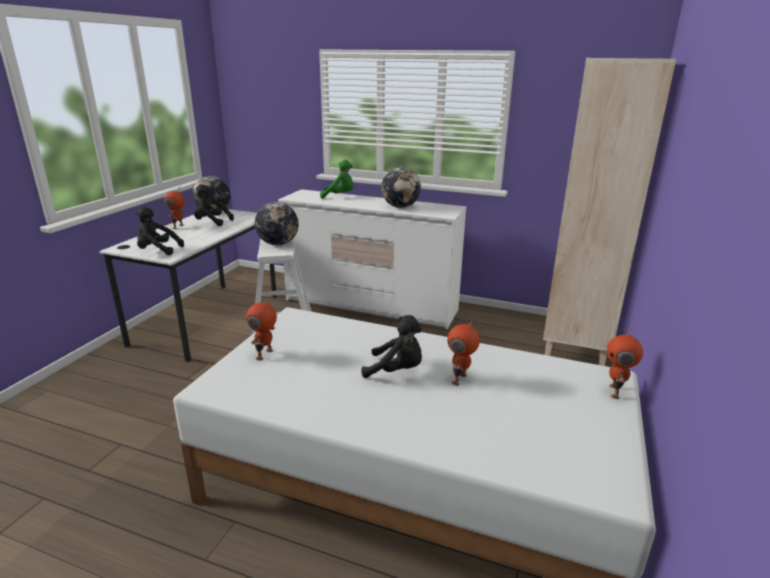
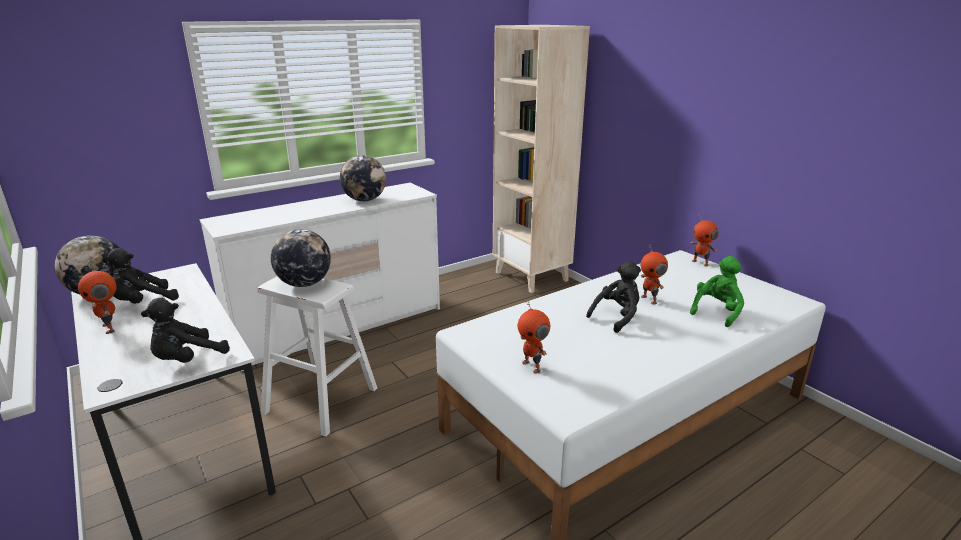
camera: 55 degrees left, 0 degrees up
(339, 196) = (273, 211): green plush toy -> green plush toy (716, 312)

